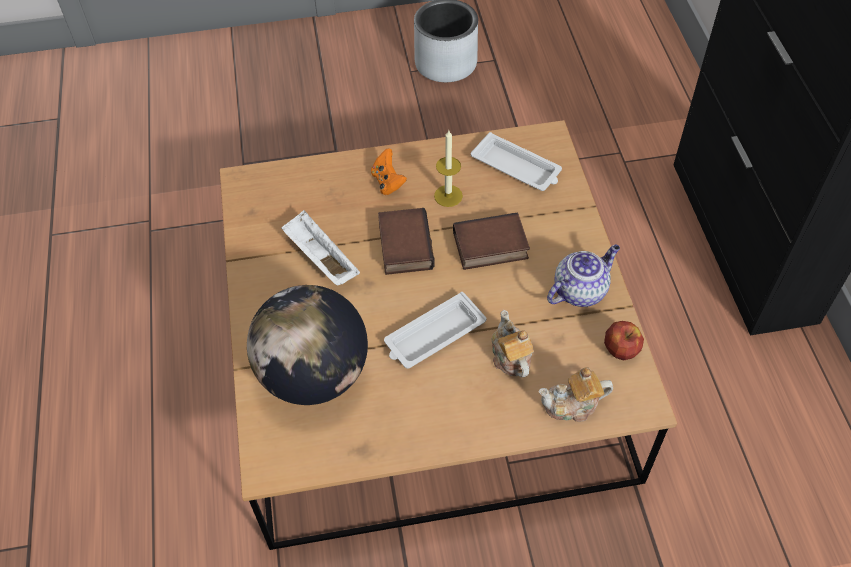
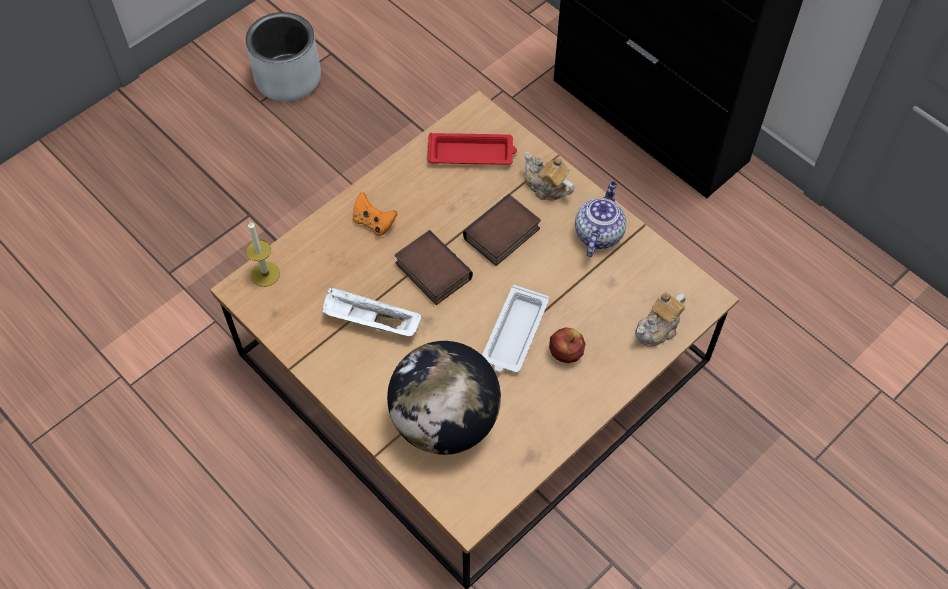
camera: 35 degrees left, 5 degrees up
(448, 196) = (434, 208): candle -> candle (265, 274)
(510, 357) = (586, 317): teapot -> teapot (546, 187)
(517, 167) = (472, 153): white tray -> red tray
(621, 349) = (661, 264): apple -> apple (565, 352)

